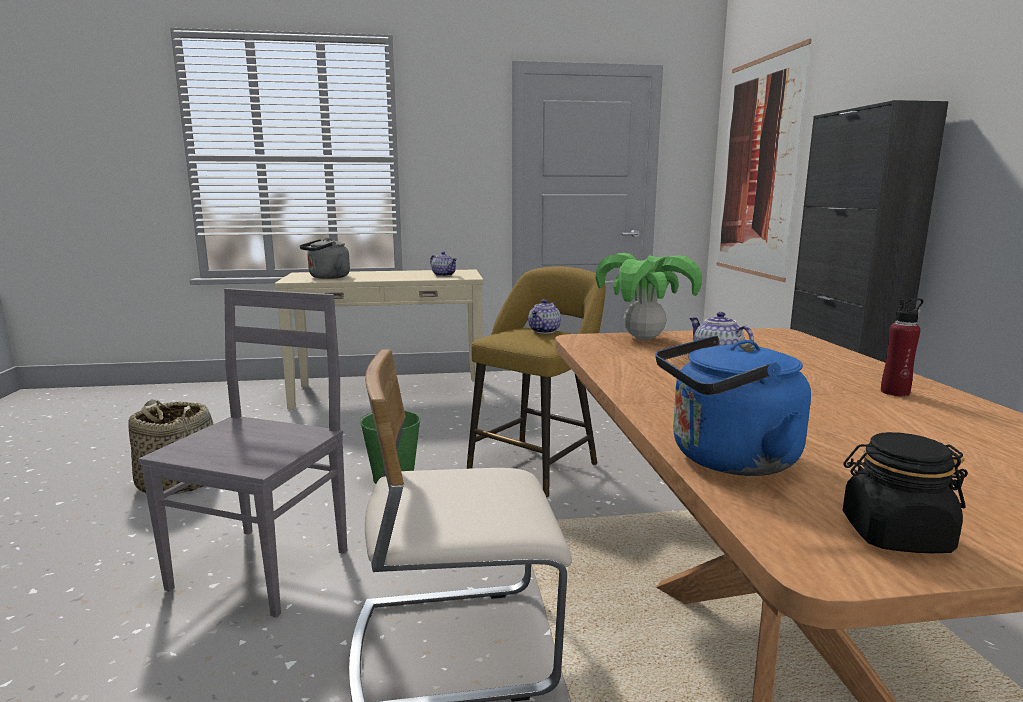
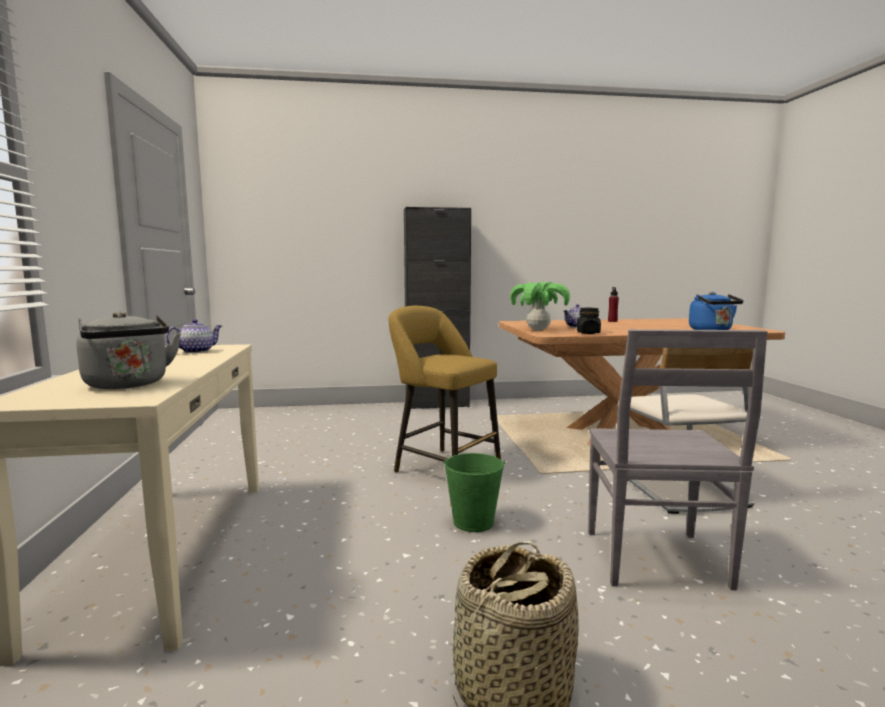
camera: 90 degrees left, 5 degrees down
(264, 566) = (656, 561): grey chair -> grey chair turned 105 degrees counterclockwise
(545, 331) = (439, 356): teapot -> none
(757, 168) = (287, 234): picture -> none
(894, 535) = (742, 328): black jar -> black jar (588, 333)

